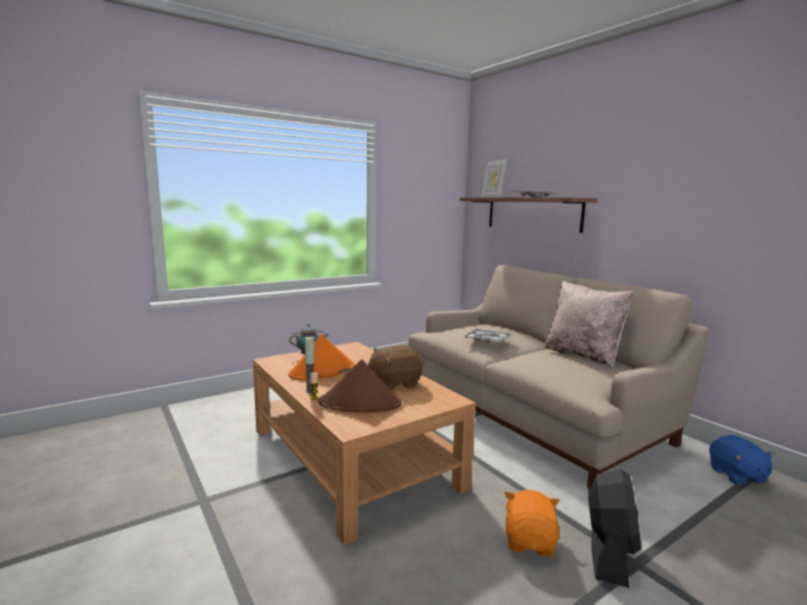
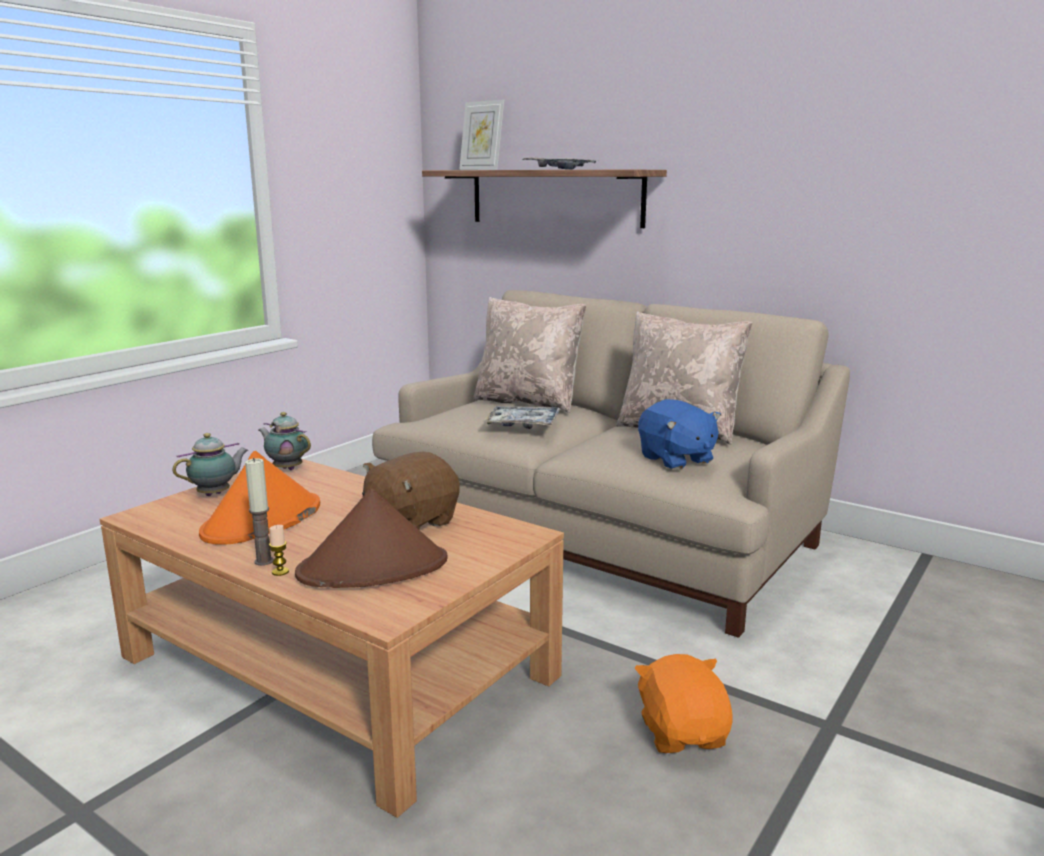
camera: 20 degrees left, 5 degrees up
(350, 348) = (286, 468): none -> teapot
(499, 329) = (529, 402): none -> beige pillow
(609, 553) = (791, 720): black fan -> none
(736, 475) = (900, 574): blue plush toy -> blue plush toy (676, 459)

